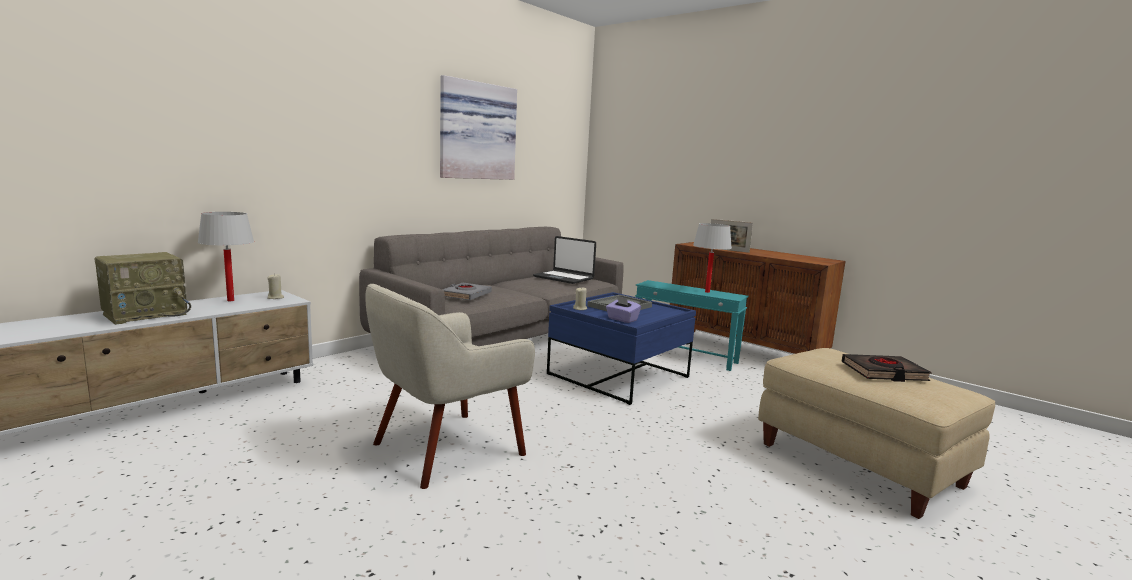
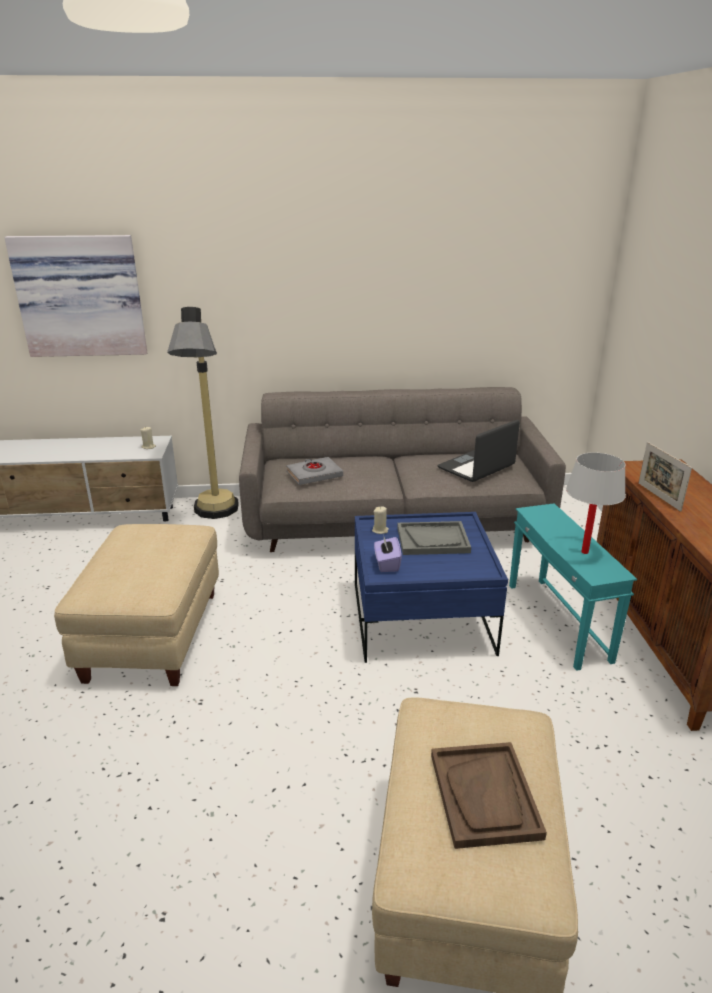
camera: 45 degrees right, 15 degrees up
(146, 314) = (52, 449): radio -> none
(230, 300) = (118, 444): white table lamp -> none
(349, 369) = (214, 518): none -> floor lamp
(445, 448) = (152, 635): beige armchair -> beige ottoman
(476, 131) = (401, 269): picture -> picture (81, 296)
(564, 278) = (477, 467): laptop -> laptop turned 60 degrees clockwise
(883, 372) = (484, 795): black book -> brown tray

